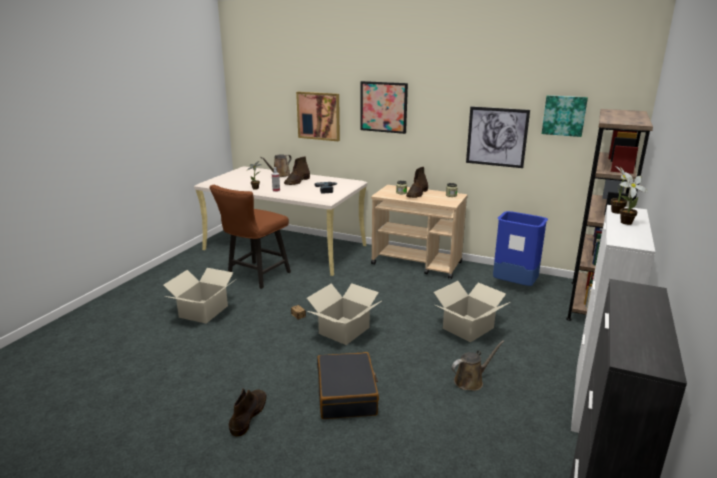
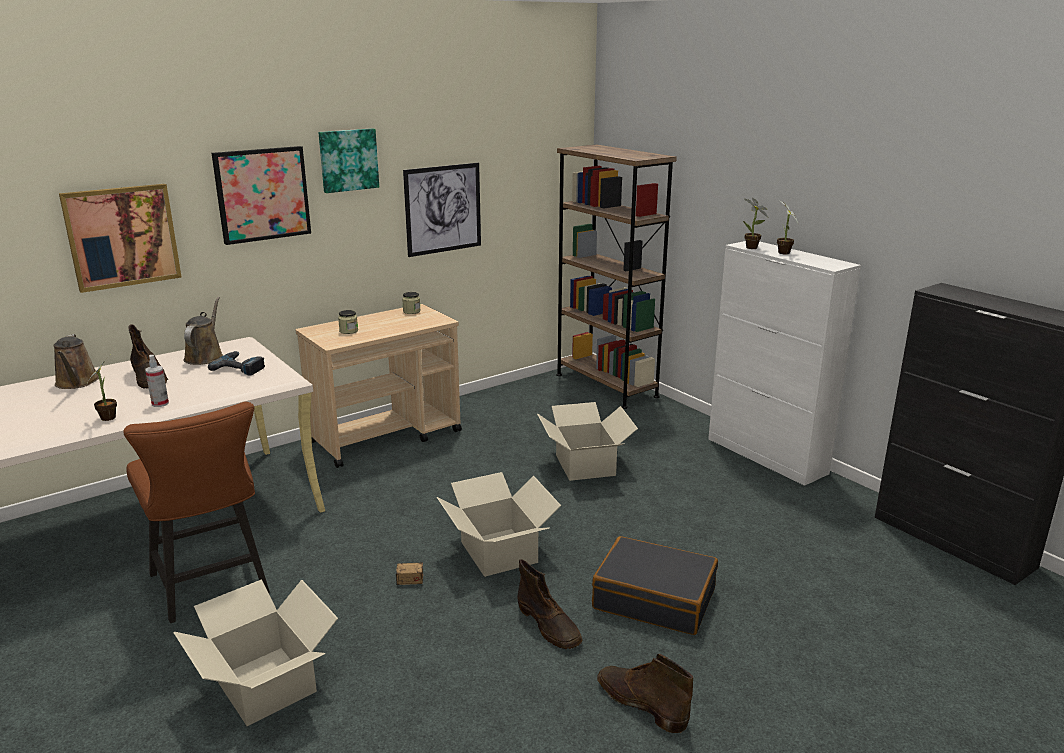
camera: 60 degrees left, 0 degrees up
(417, 194) = (372, 325): brown boot -> brown boot (549, 626)
(471, 381) = (690, 504): brown watering can -> brown watering can (205, 356)
(514, 285) = (523, 403): blue trash can -> none
(564, 115) = (515, 163): picture -> picture (348, 160)

